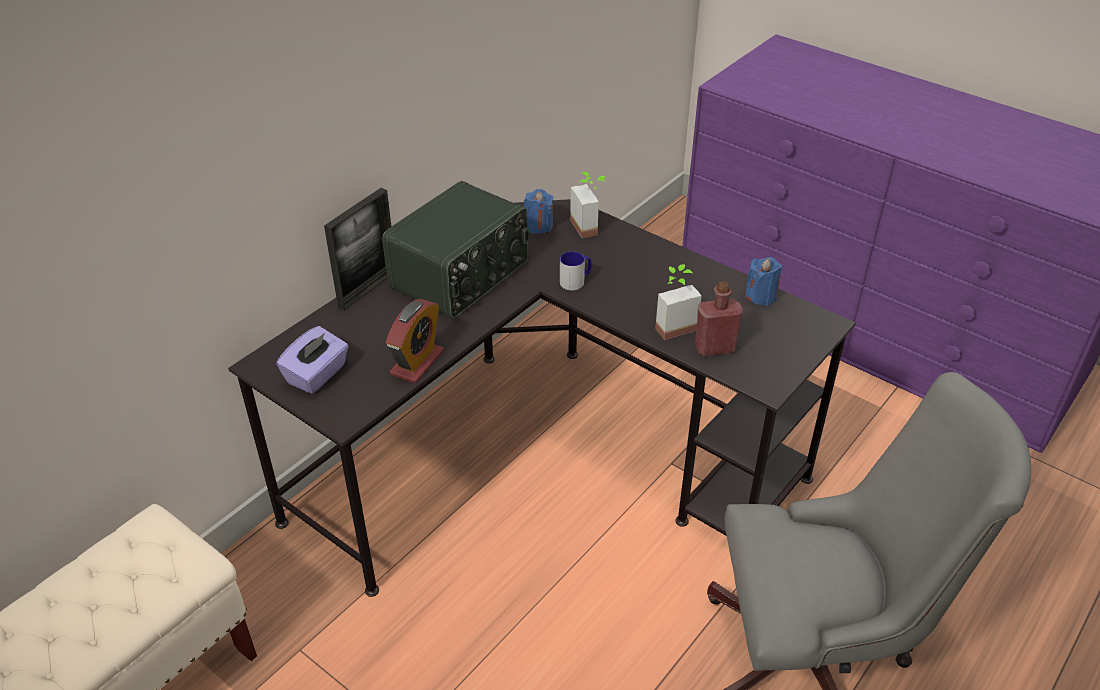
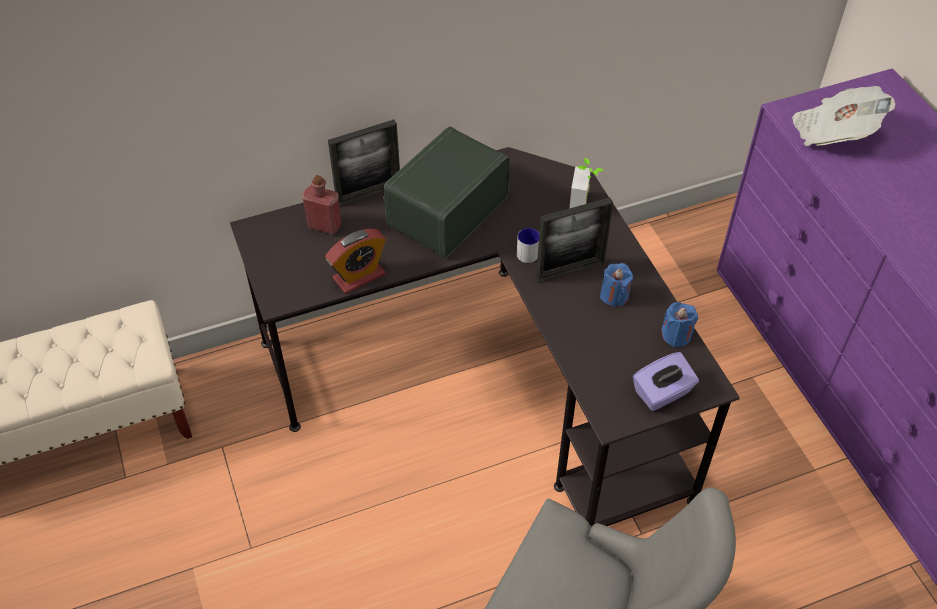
camera: 30 degrees right, 10 degrees up
(317, 375) = (283, 255): purple tissue box -> purple tissue box (662, 393)
(461, 276) = (446, 211): radio -> radio turned 150 degrees clockwise
(538, 226) = (541, 188): blue candle -> blue candle (614, 296)
(622, 281) = (570, 271): none -> picture frame
(672, 324) = (578, 329): potted plant -> none
(714, 348) = (596, 366): red bottle -> red bottle (324, 225)
(775, 88) = (834, 133): none -> newspaper

